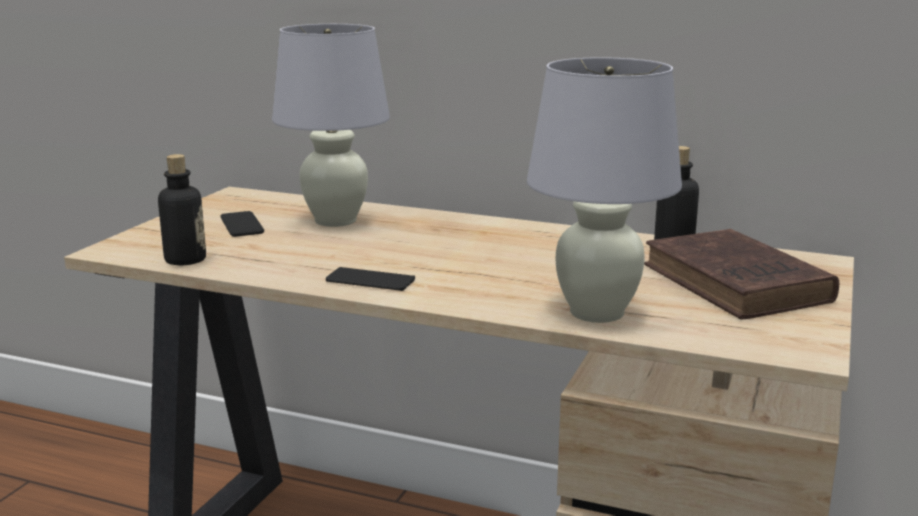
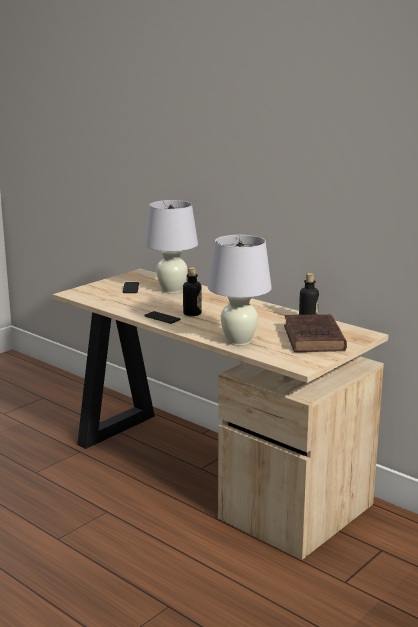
camera: 20 degrees right, 0 degrees up
(185, 260) = (97, 301): bottle -> bottle (192, 313)

